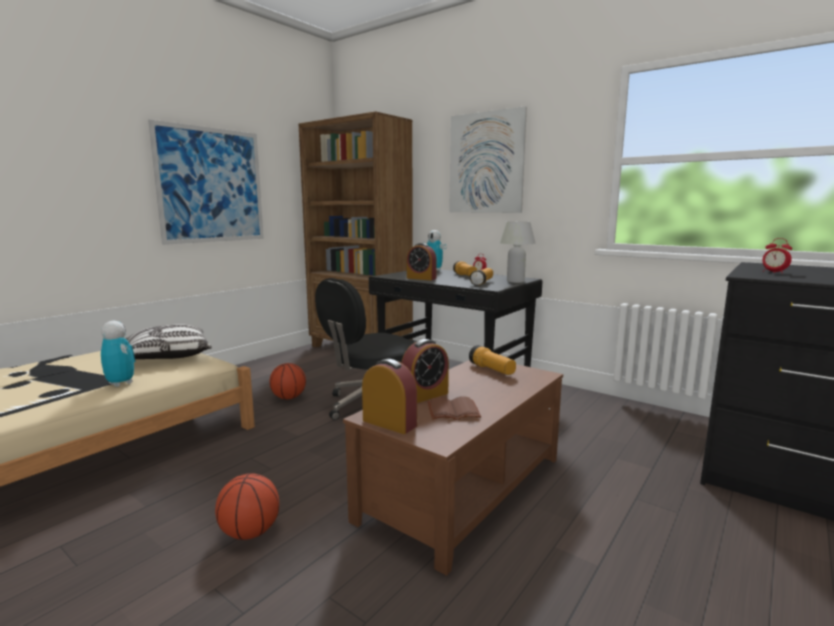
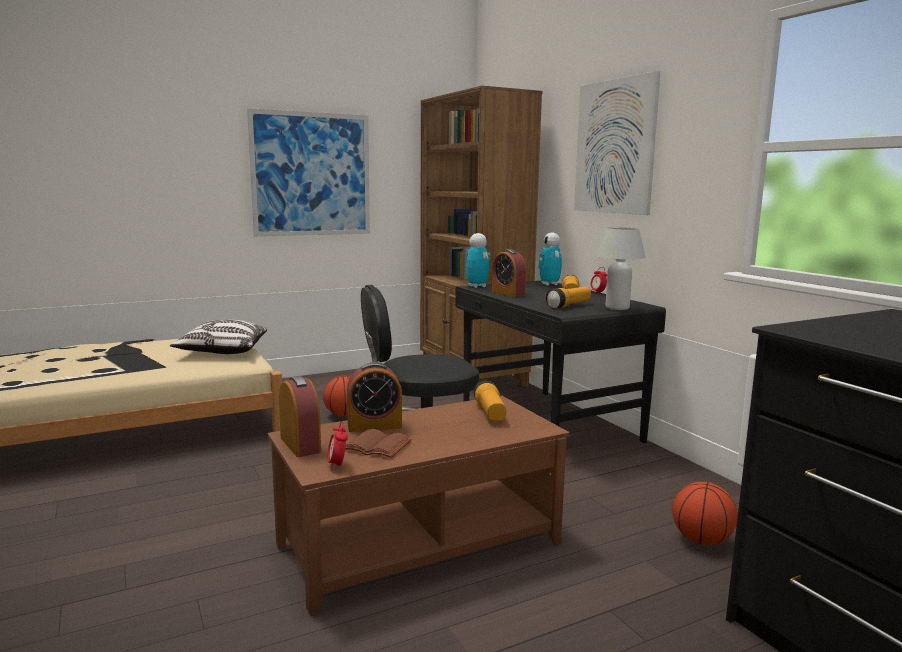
camera: 25 degrees right, 0 degrees up
(120, 383) = (157, 370): toy robot -> toy robot (477, 286)
(250, 533) = (190, 529): basketball -> basketball (701, 541)
(774, 272) = (859, 328): alarm clock -> alarm clock (337, 465)

